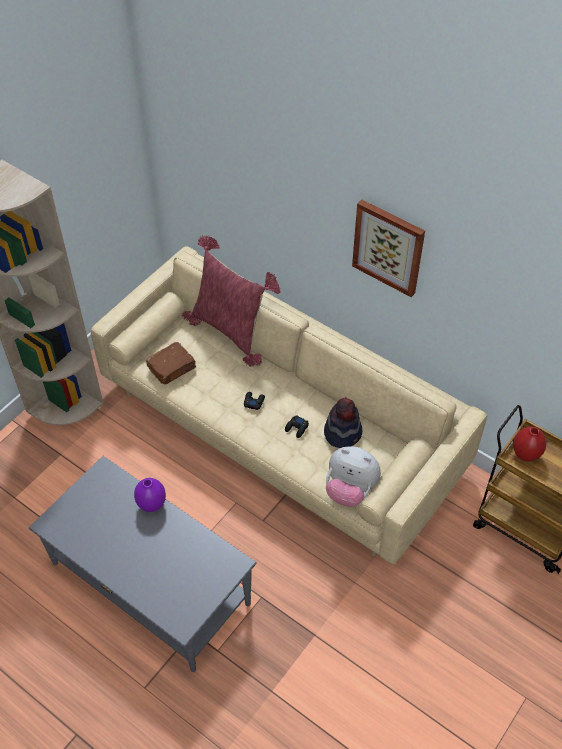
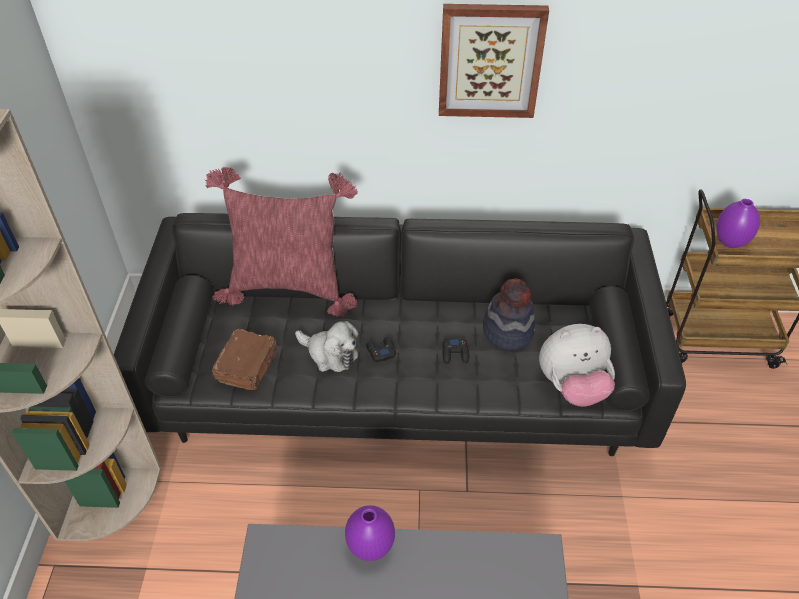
camera: 35 degrees left, 5 degrees down
(224, 387) = (330, 354): none -> plush toy
(281, 429) = (400, 378): beige sofa -> black sofa
(525, 454) = (729, 242): red vase -> purple vase

